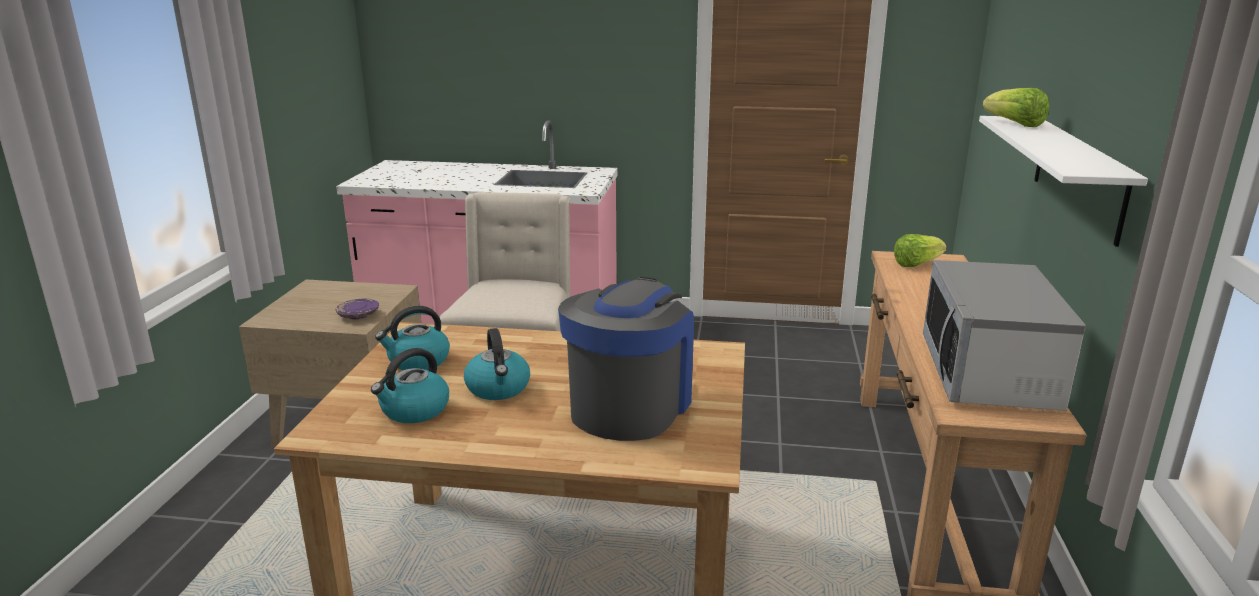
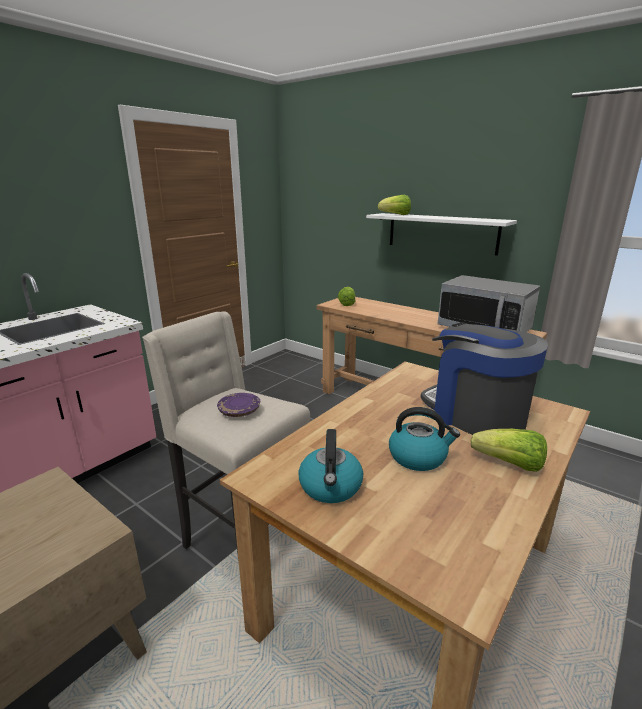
camera: 60 degrees left, 0 degrees up
(358, 315) = (72, 525): purple plate -> purple plate (239, 411)
(414, 410) = (439, 511): kettle -> none
(525, 436) = (509, 464): none -> lettuce

